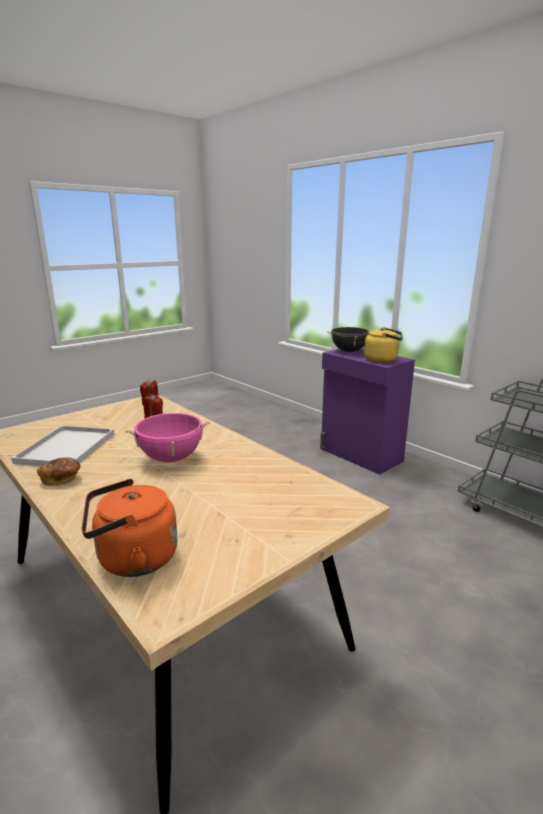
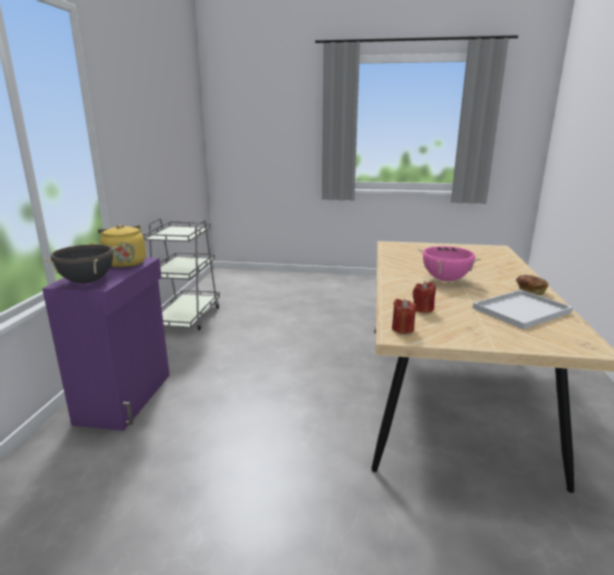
camera: 130 degrees left, 0 degrees up
(132, 559) = (501, 257): orange kettle -> none

